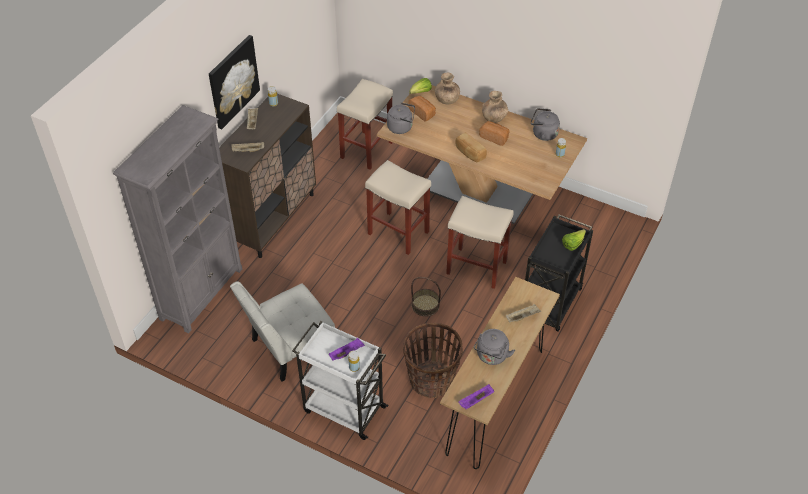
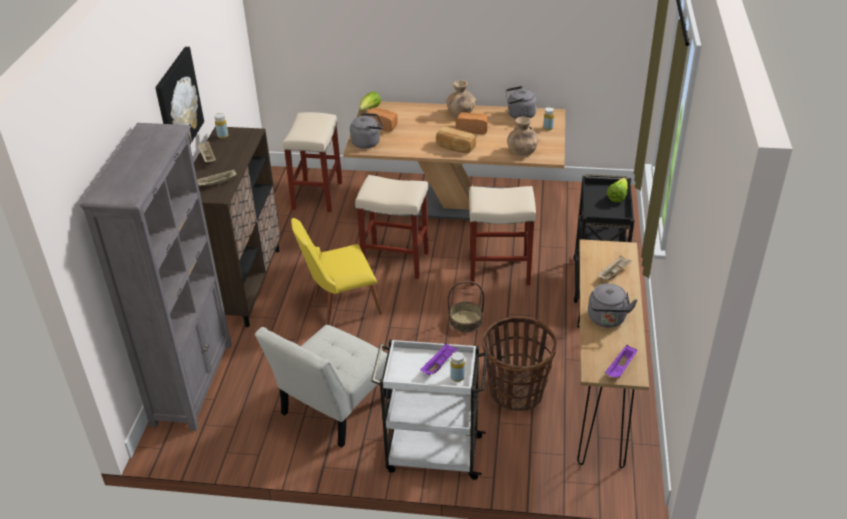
camera: 20 degrees left, 10 degrees down
(336, 260) = (339, 305): none -> yellow chair
(446, 100) = (401, 109): brown vase -> brown vase (522, 152)

